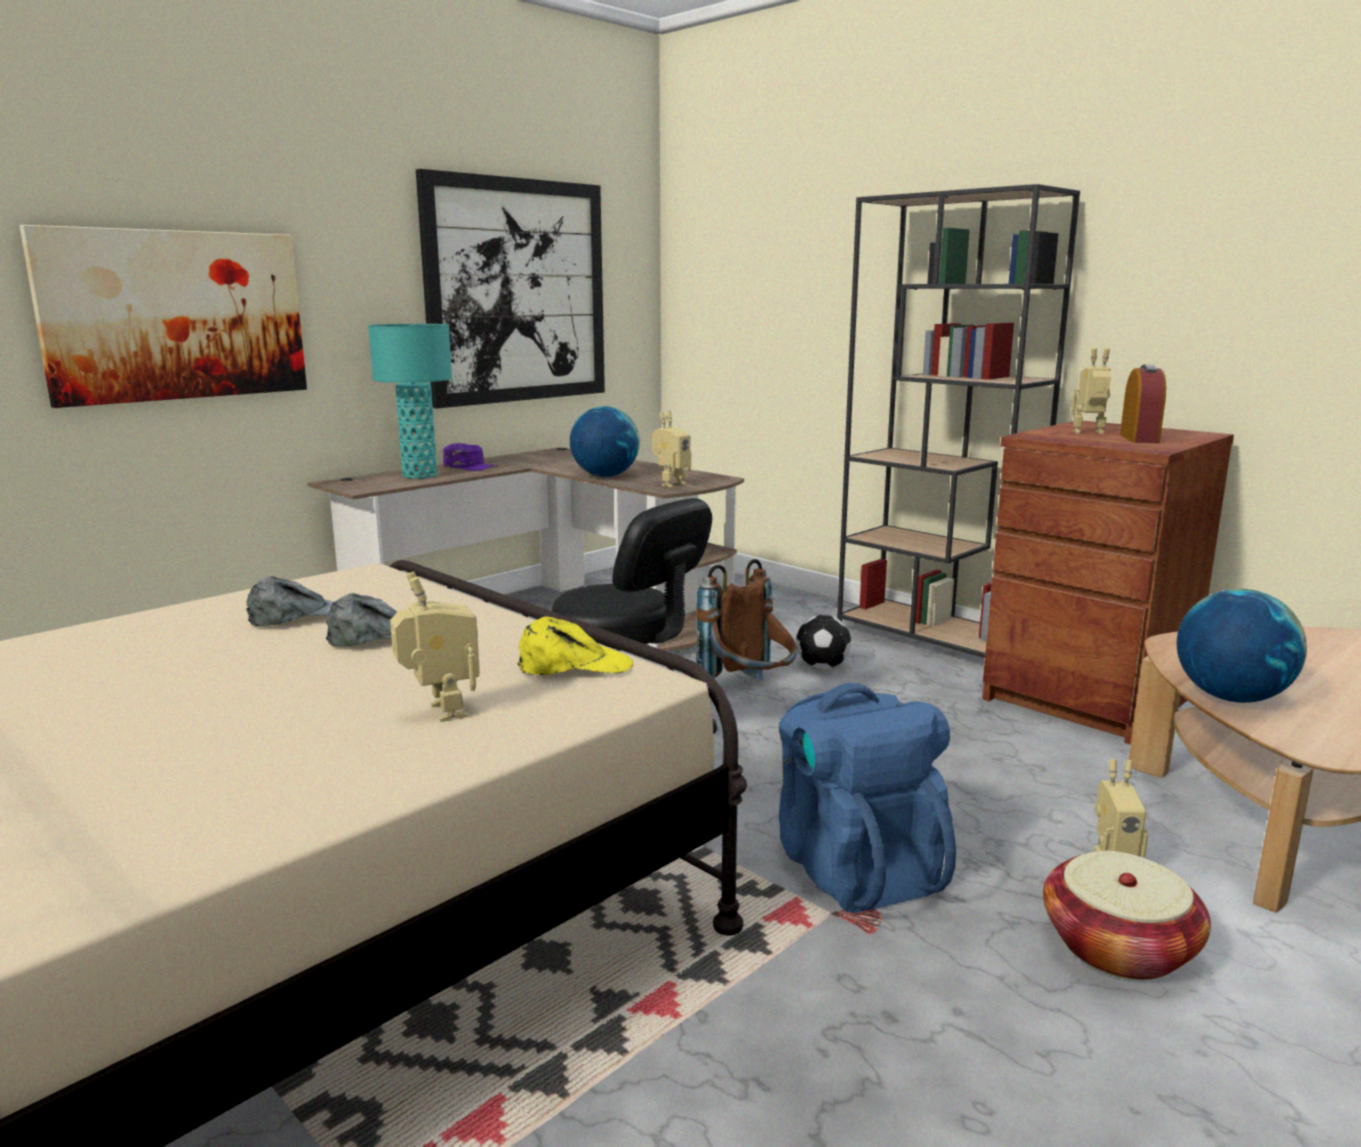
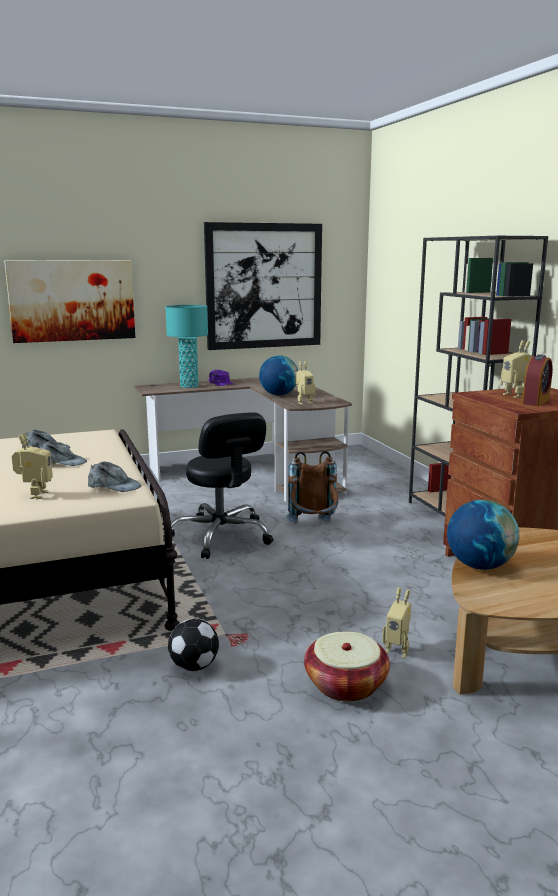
camera: 25 degrees right, 0 degrees up
(575, 665) = (113, 486): yellow cap -> grey cap
(823, 667) = (373, 521): football -> football (194, 666)
(854, 867) = (262, 618): blue backpack -> none
(1089, 433) = (515, 395): toy robot -> toy robot turned 150 degrees counterclockwise

